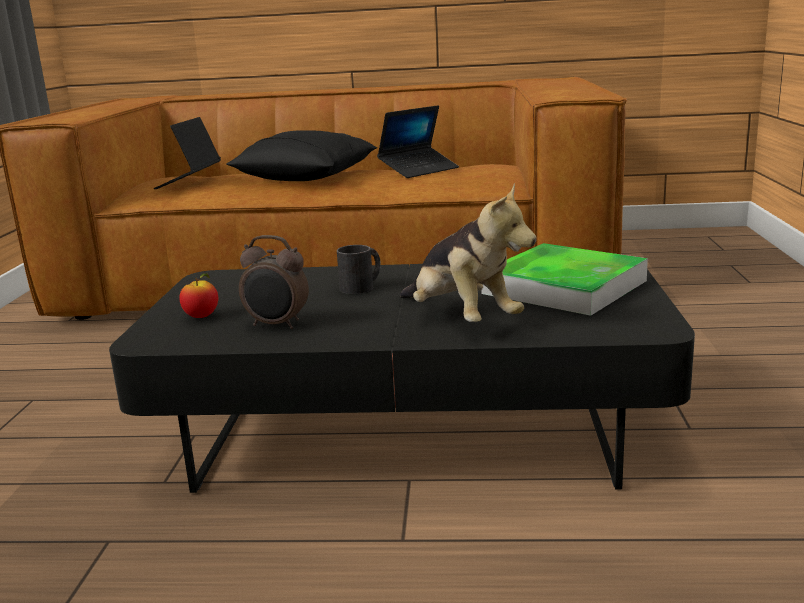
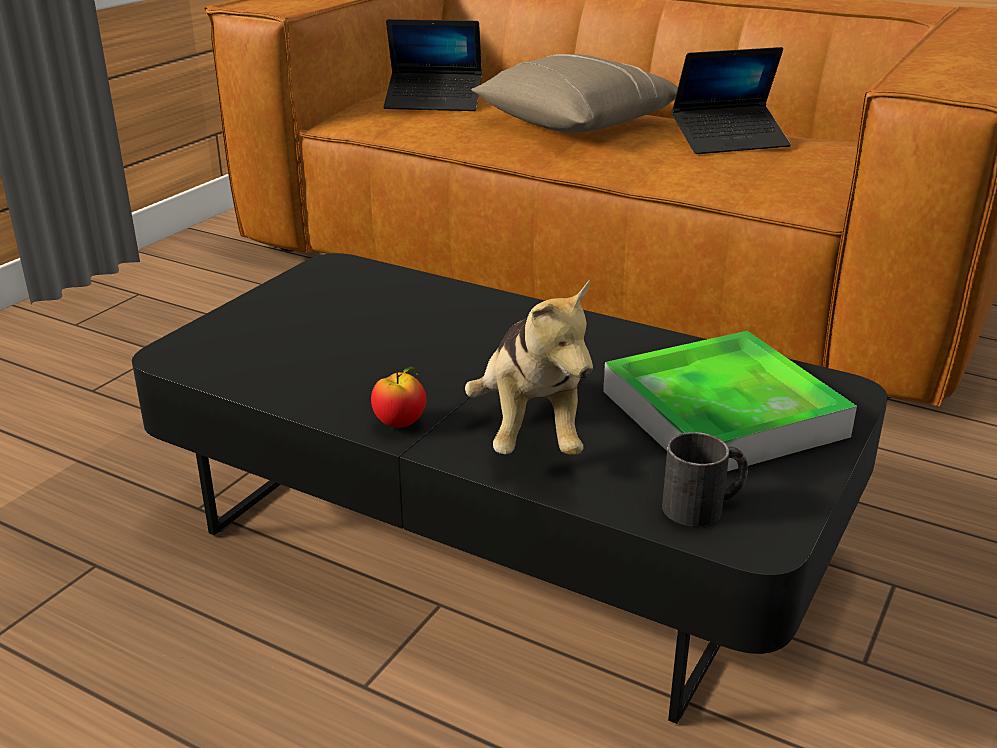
camera: 25 degrees right, 10 degrees up
(189, 182) = (434, 102): laptop -> laptop turned 120 degrees counterclockwise
(201, 317) = (263, 331): apple -> apple (400, 423)
(277, 325) = (322, 371): alarm clock -> none
(306, 177) = (577, 122): black pillow -> beige pillow
(362, 286) = (478, 333): black mug -> black mug (704, 506)

